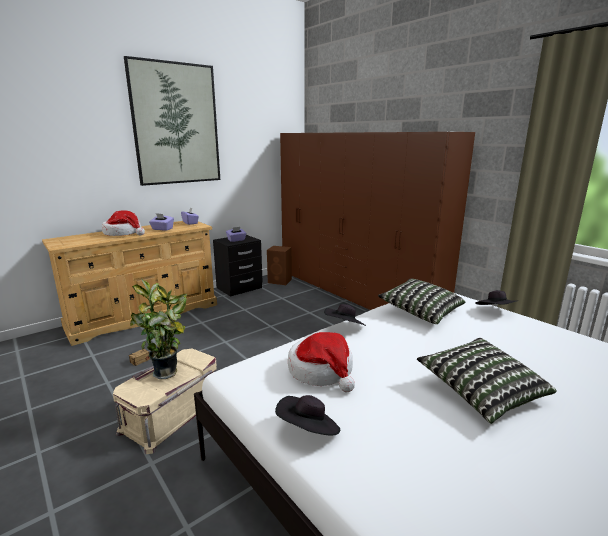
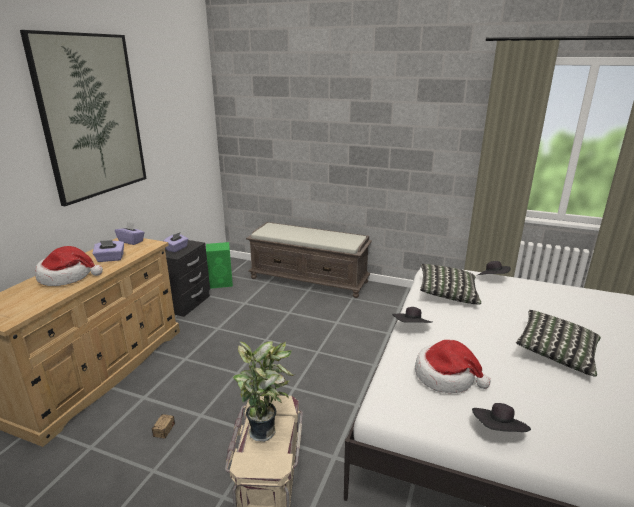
camera: 30 degrees left, 5 degrees up
(280, 281) = (221, 283): brown speaker -> green speaker
(353, 294) = (310, 279): brown wardrobe -> brown bench

